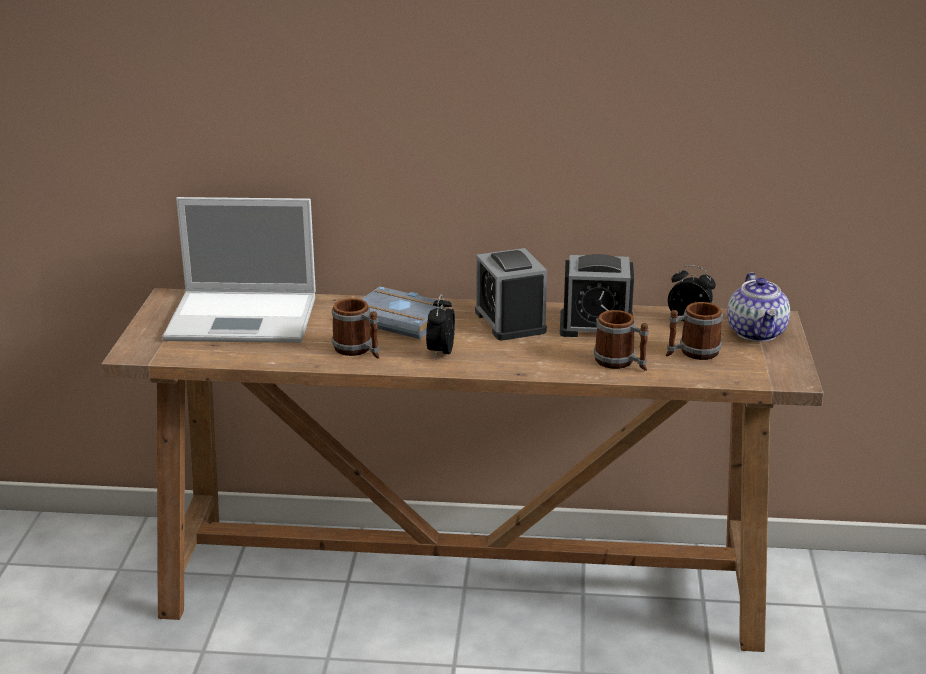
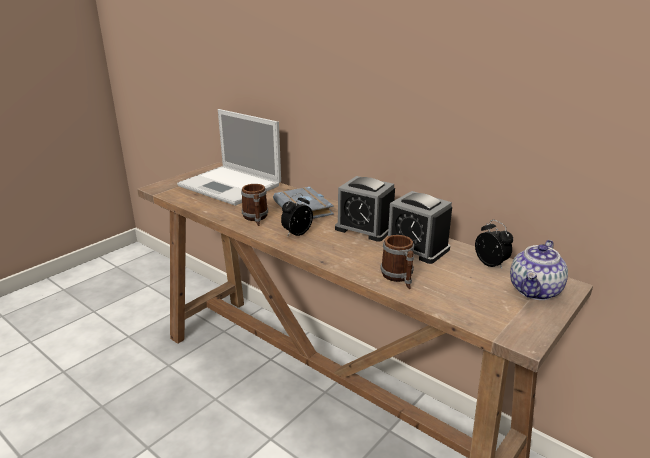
camera: 35 degrees right, 0 degrees up
(510, 322) = (364, 228): alarm clock -> alarm clock turned 75 degrees counterclockwise
(692, 353) = (462, 288): mug -> none

